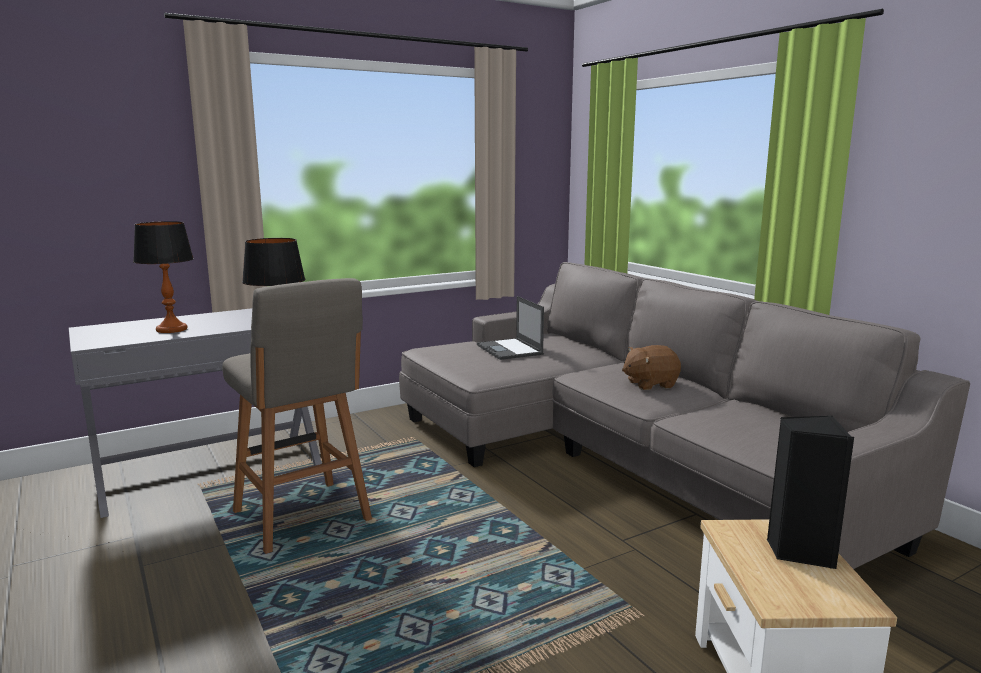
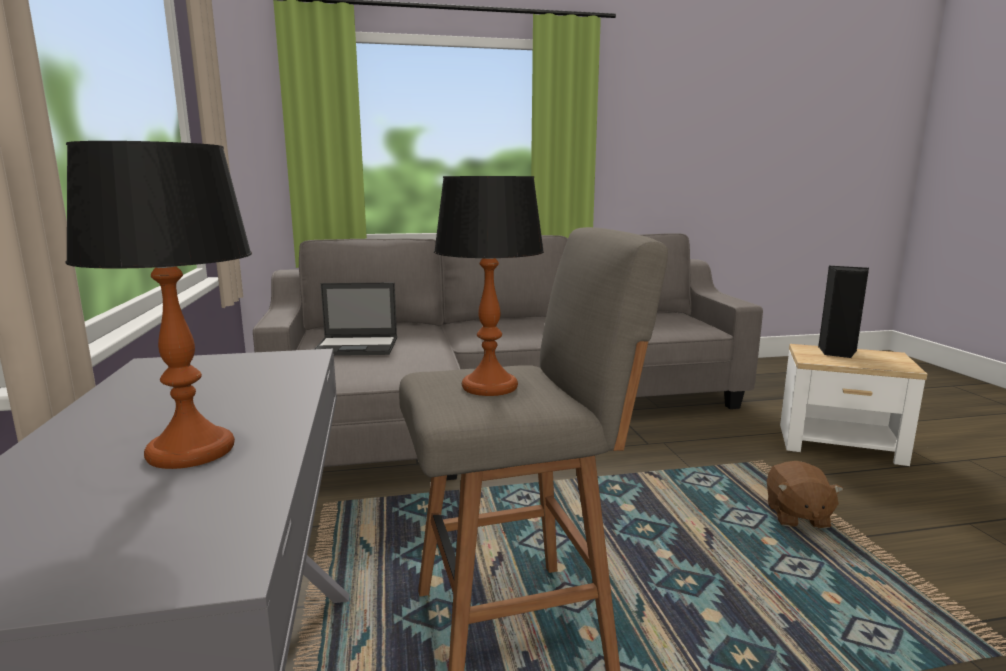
camera: 70 degrees left, 0 degrees up
(650, 384) = (533, 326): brown plush toy -> brown plush toy (796, 516)

